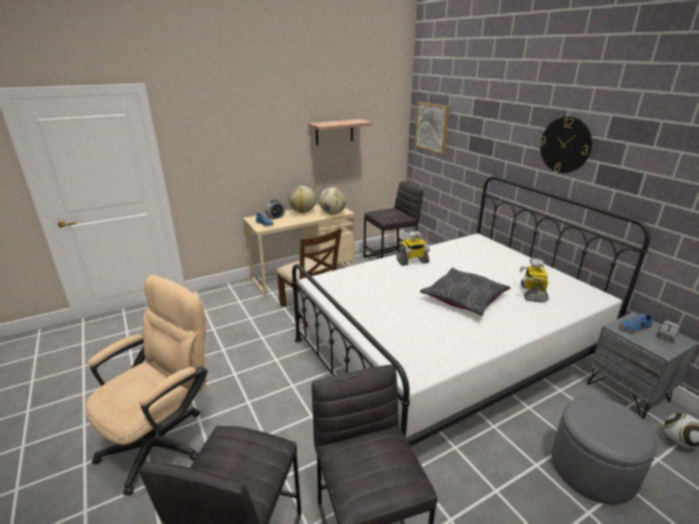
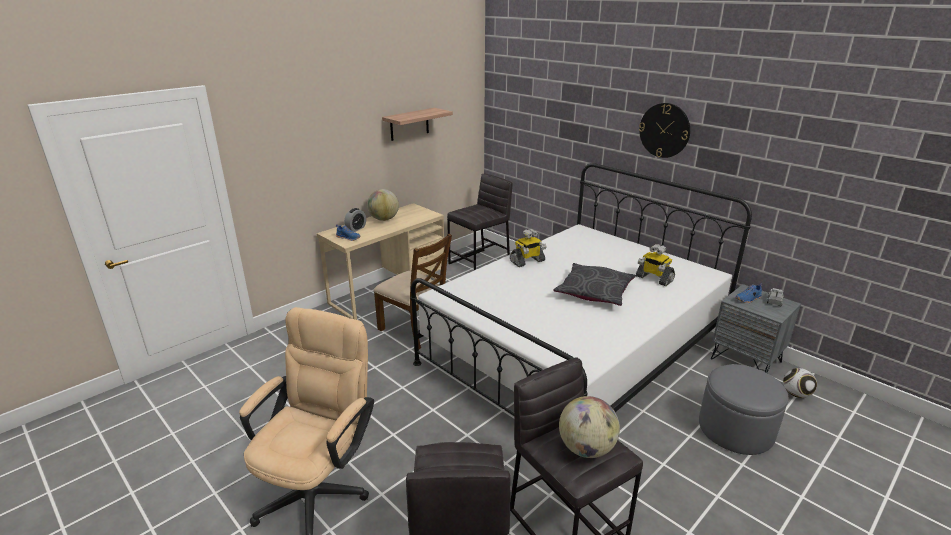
camera: 15 degrees left, 0 degrees up
(333, 213) = (420, 218): globe -> globe (586, 449)
(432, 127) = (513, 112): picture -> none
(532, 293) = (653, 278): toy robot -> toy robot turned 45 degrees counterclockwise

